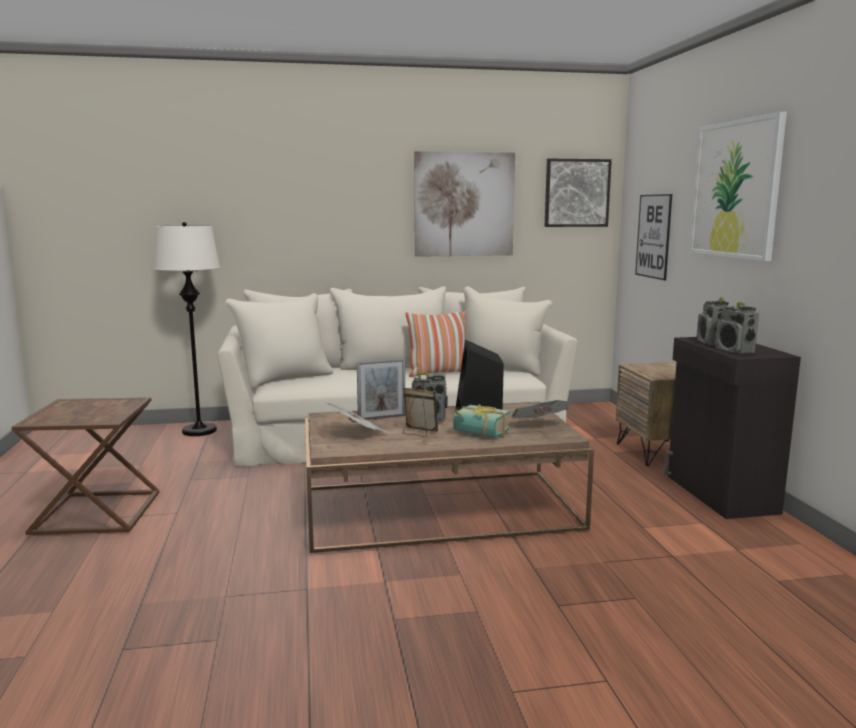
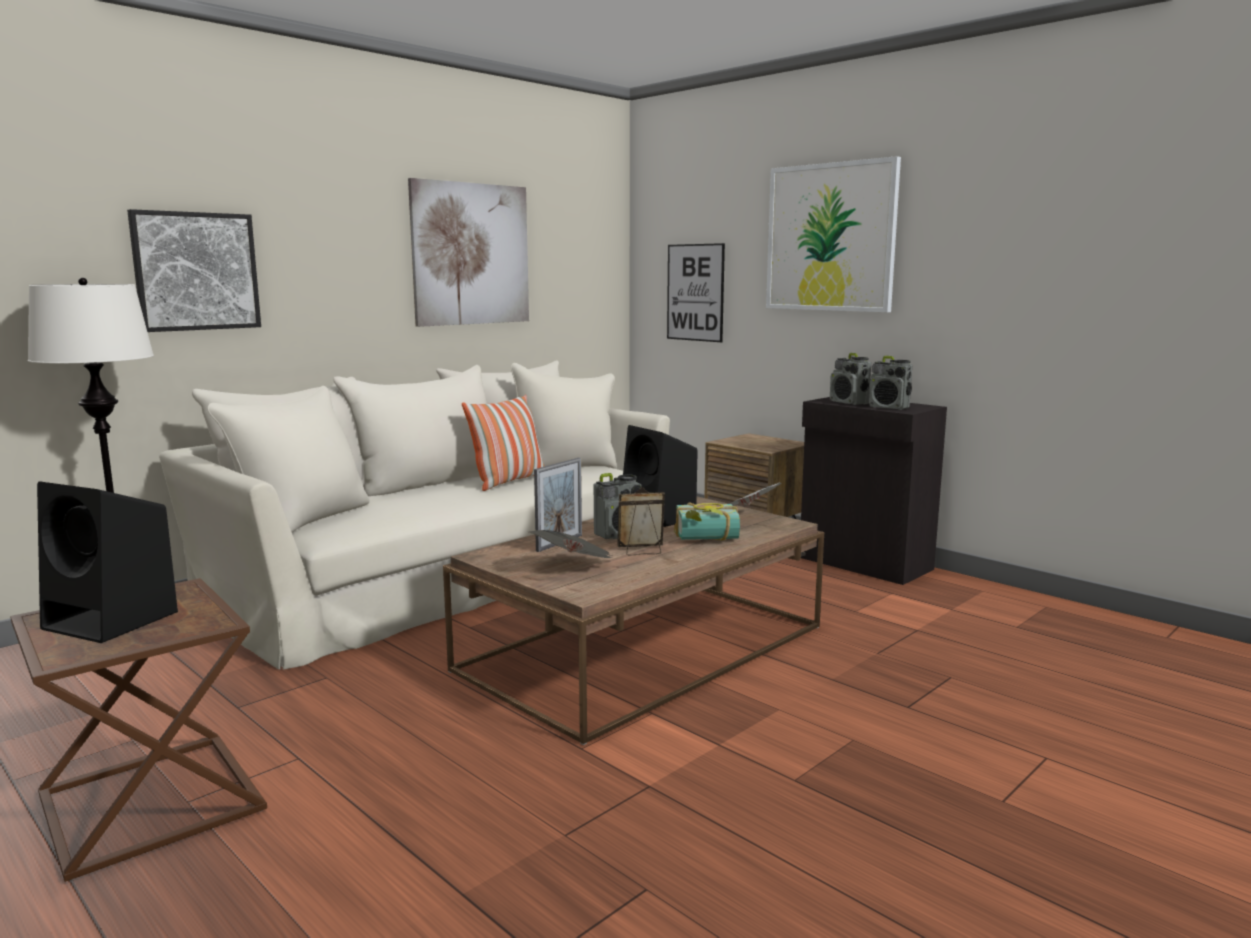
camera: 35 degrees left, 0 degrees up
(81, 409) = (114, 620): none -> black speaker
(576, 193) = (588, 241): picture -> picture (196, 271)

